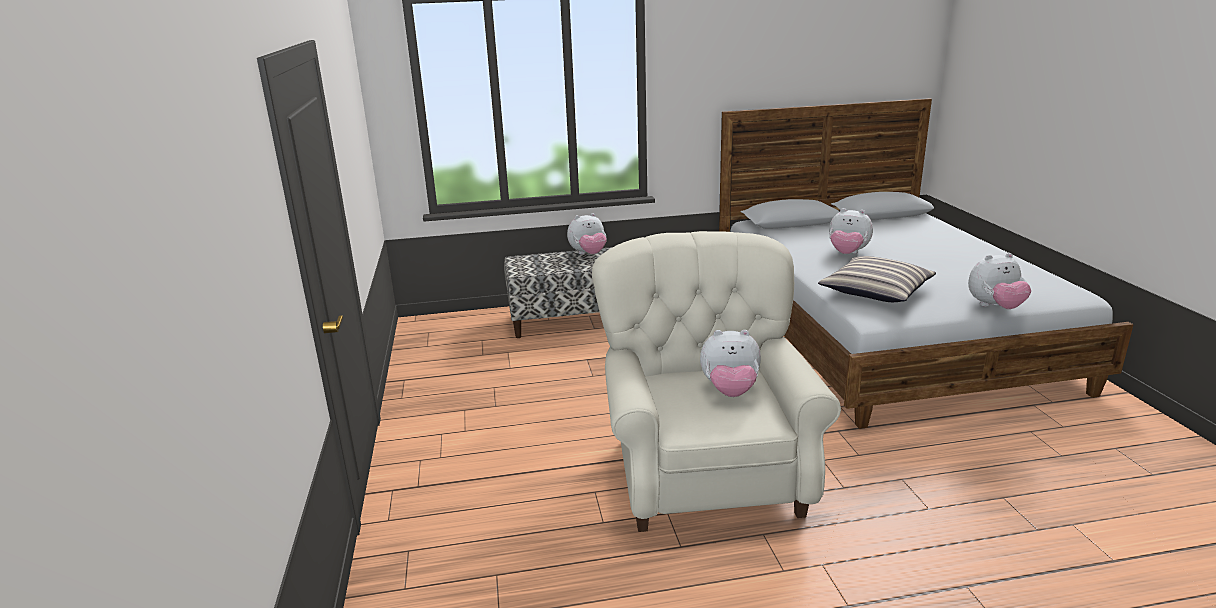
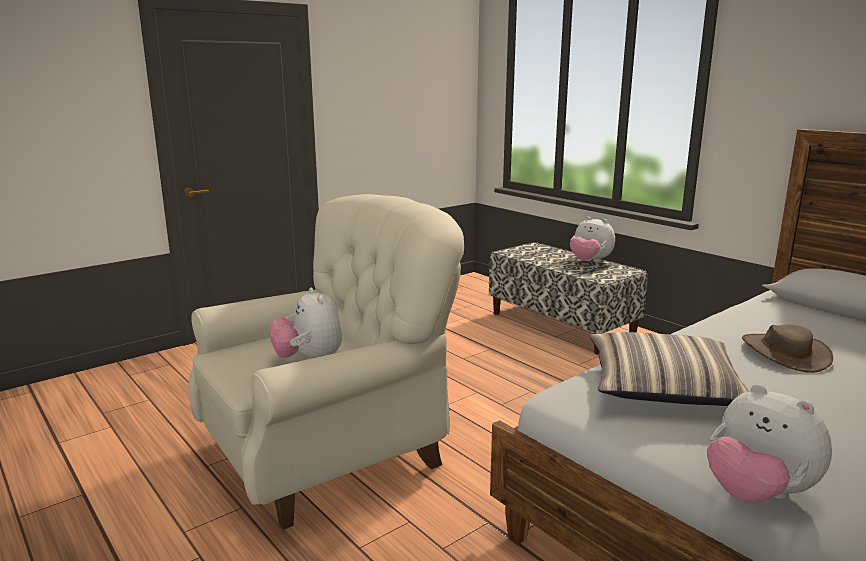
camera: 60 degrees right, 5 degrees down
(847, 254) = (785, 353): plush toy -> brown hat

